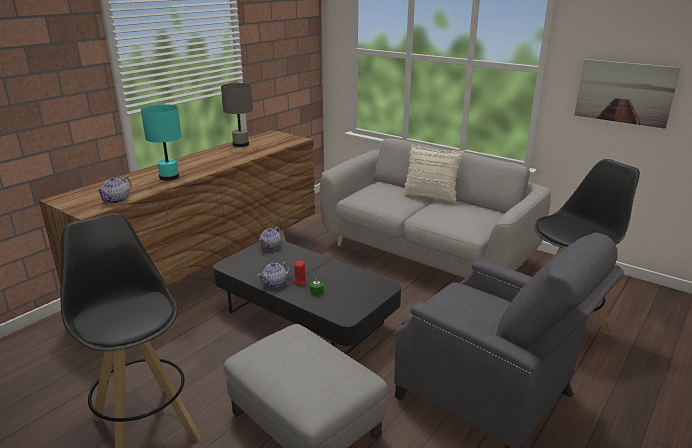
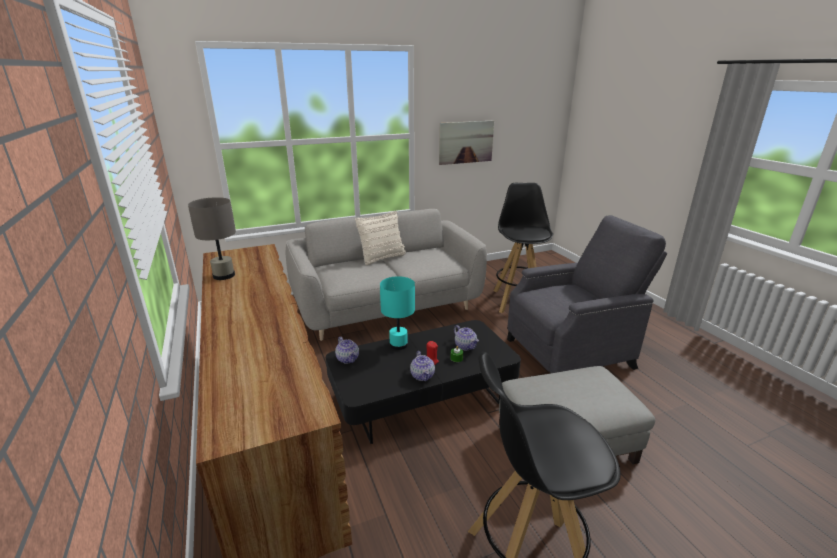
camera: 60 degrees left, 0 degrees up
(116, 200) = (301, 383): teapot -> teapot (465, 346)
(168, 177) = (266, 334): turquoise table lamp -> turquoise table lamp (398, 345)

